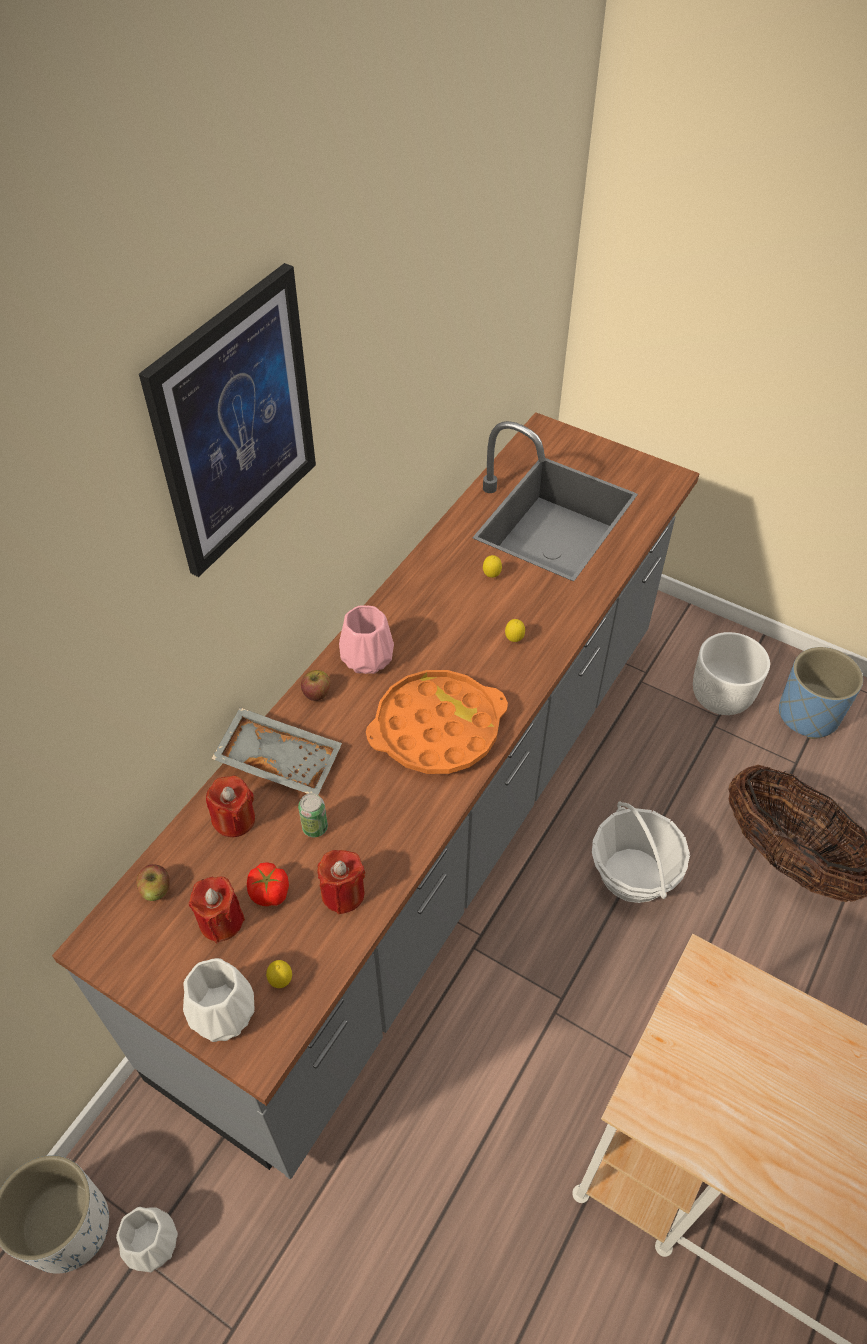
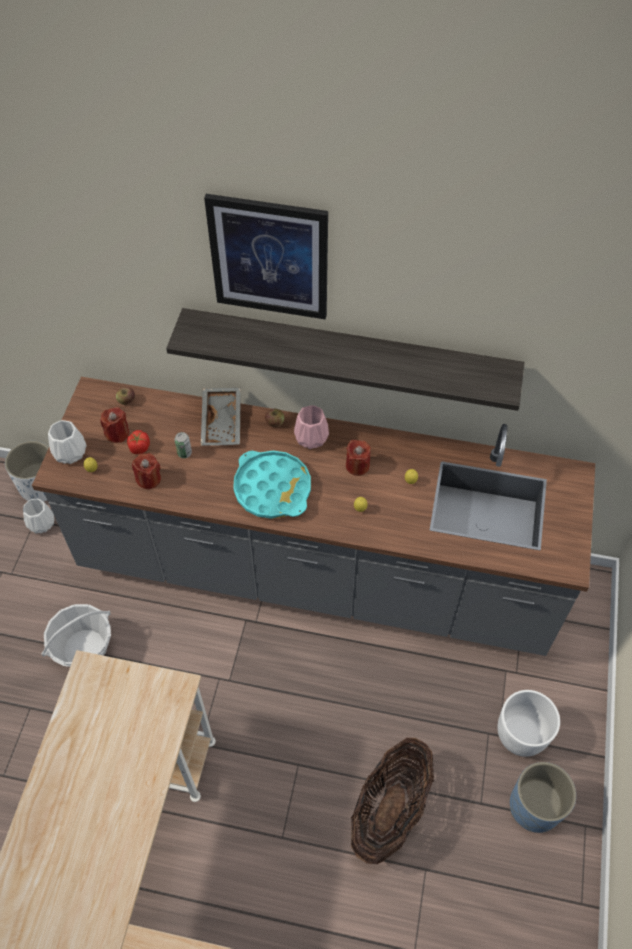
camera: 70 degrees right, 5 degrees up
(234, 819) = (177, 416): red candle -> red candle (357, 466)
(336, 503) = (348, 354): none -> shelf
(437, 729) = (272, 488): orange tray -> turquoise tray
(633, 875) = (333, 703): basket -> basket (84, 649)

